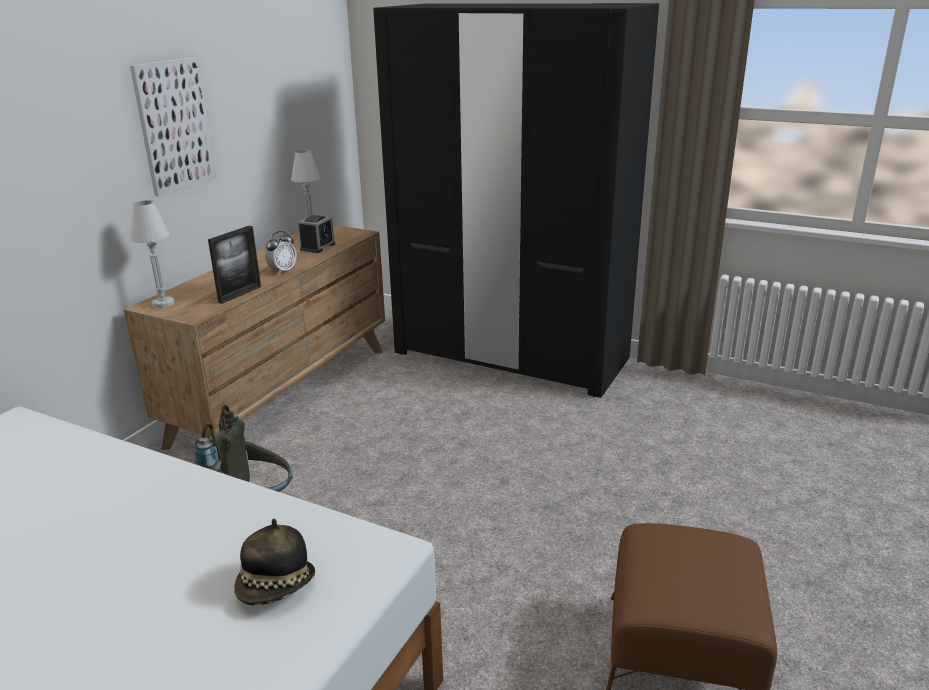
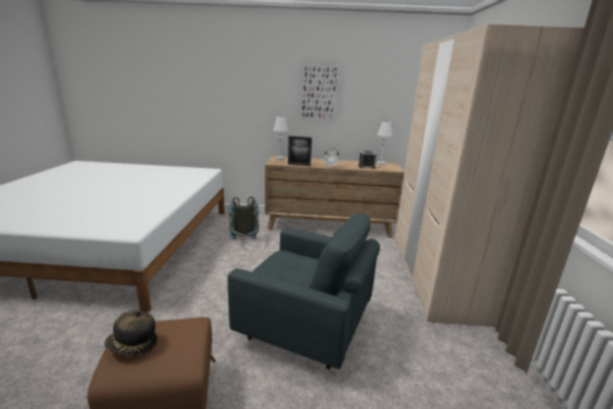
camera: 65 degrees right, 5 degrees down
(276, 587) = (111, 219): hat -> hat (132, 346)
(510, 355) = (437, 276): black wardrobe -> beige wardrobe
(575, 494) = (306, 329): none -> grey armchair

